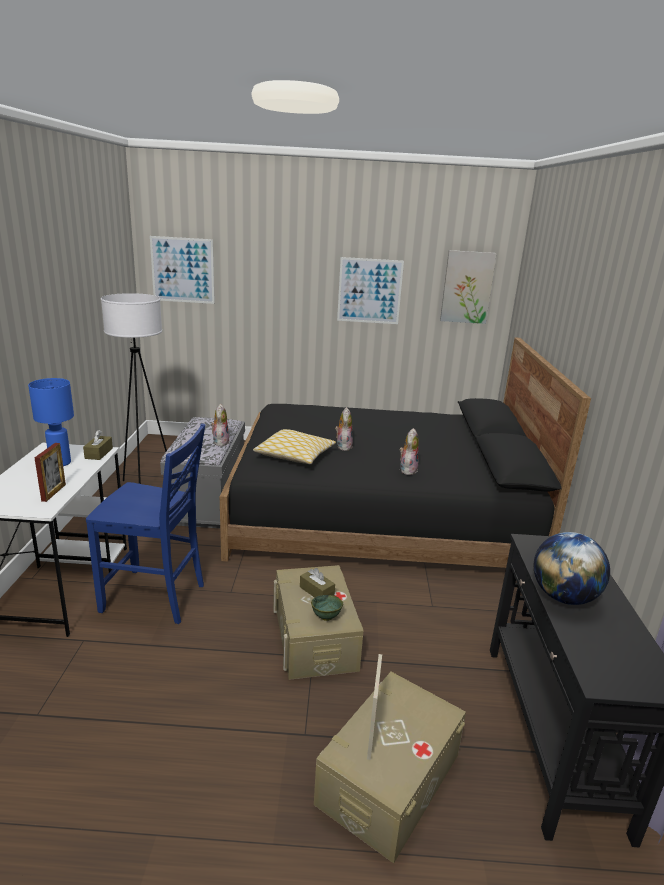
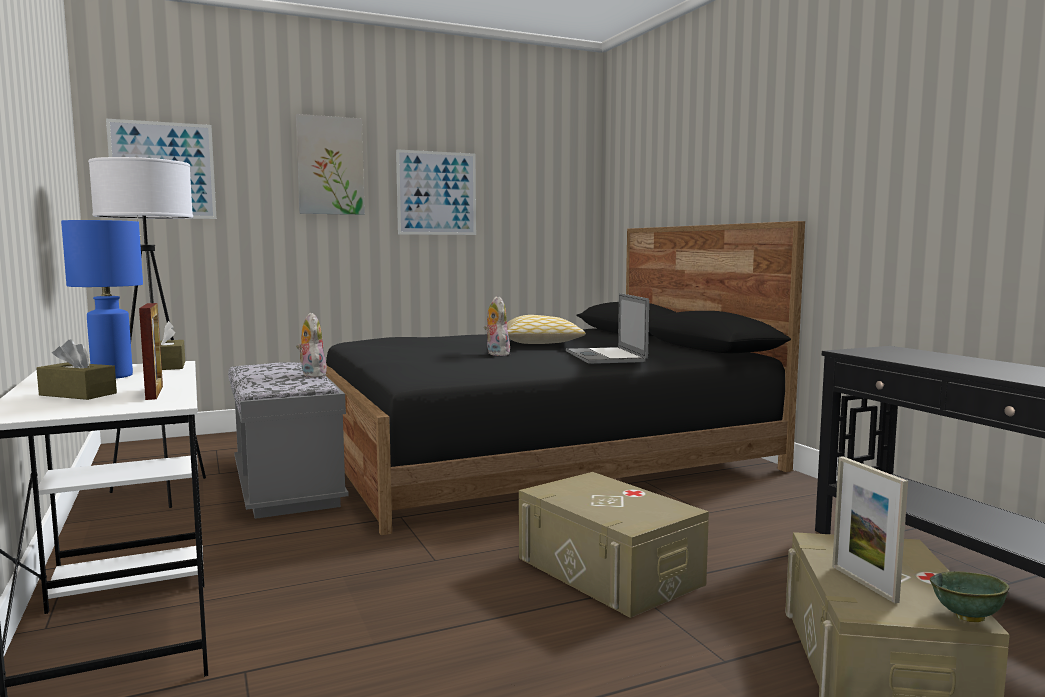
camera: 25 degrees left, 15 degrees down
(156, 598) = (321, 593): blue chair -> none
(295, 455) = (450, 363): pillow -> pillow (541, 343)
(316, 591) = (600, 495): brown tissue box -> brown tissue box (78, 394)
(325, 617) = (647, 511): green bowl -> green bowl (966, 618)
(407, 470) = (605, 356): plush toy -> laptop
(467, 287) = (550, 185): picture -> picture (330, 166)
(563, 597) = (957, 366): globe -> none

